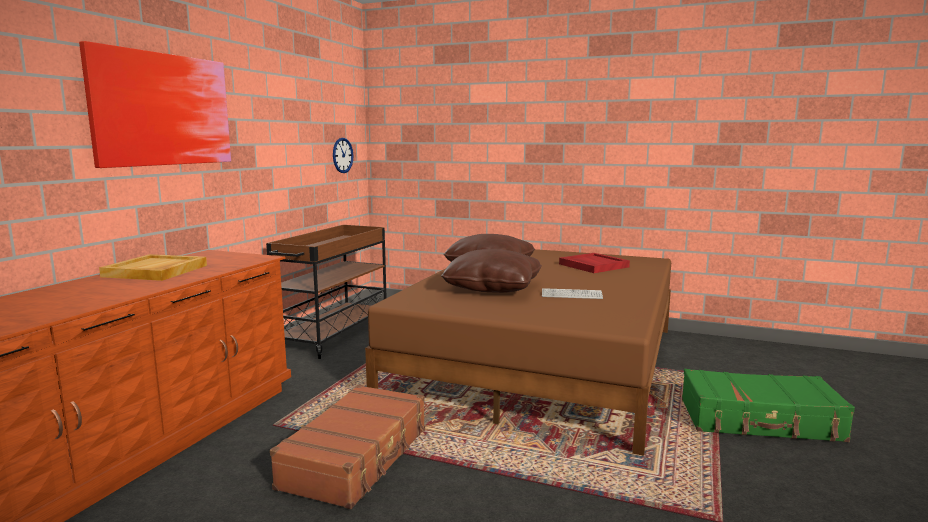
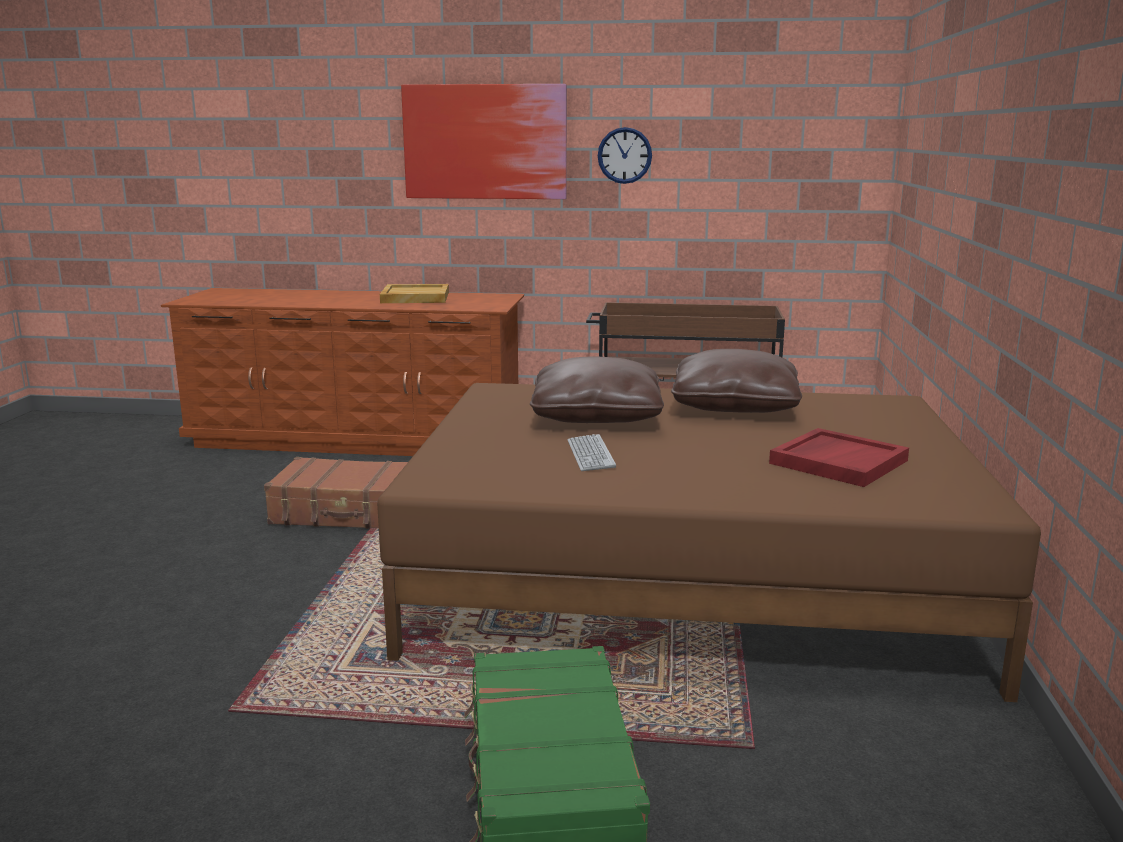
camera: 75 degrees right, 5 degrees up
(342, 155) = (812, 200): wall clock -> wall clock (624, 155)

